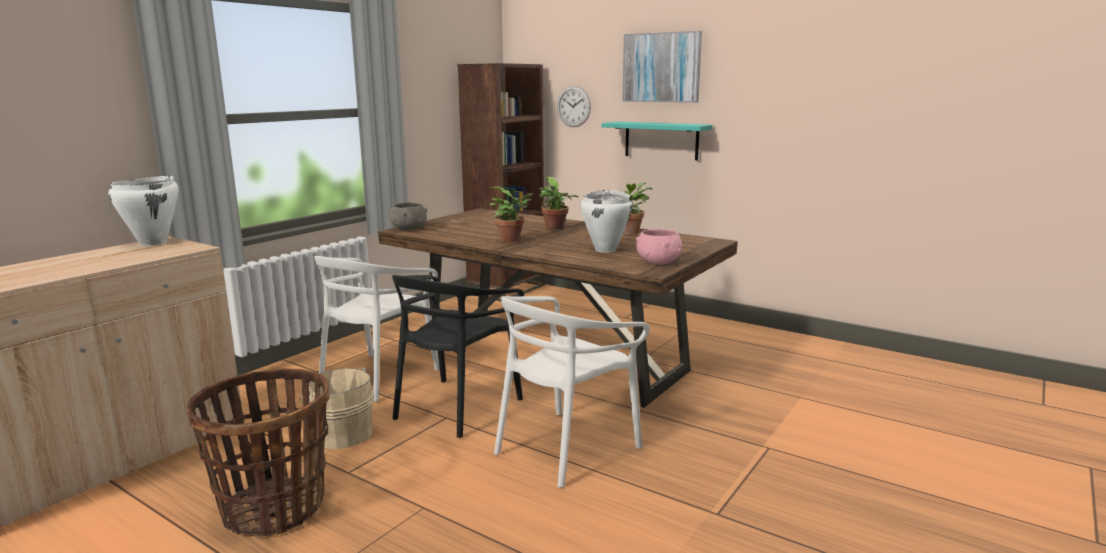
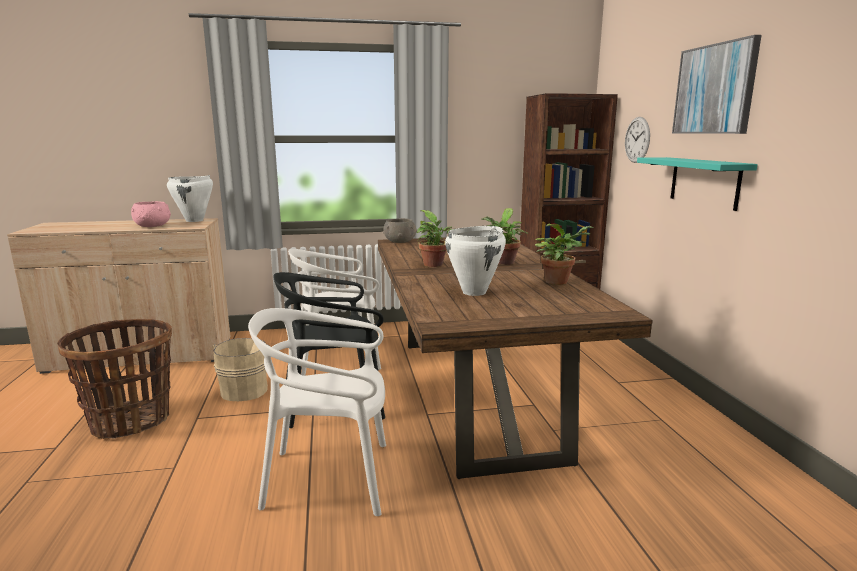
camera: 45 degrees right, 0 degrees up
(658, 262) = (480, 317): pink bowl -> pink bowl (153, 226)

